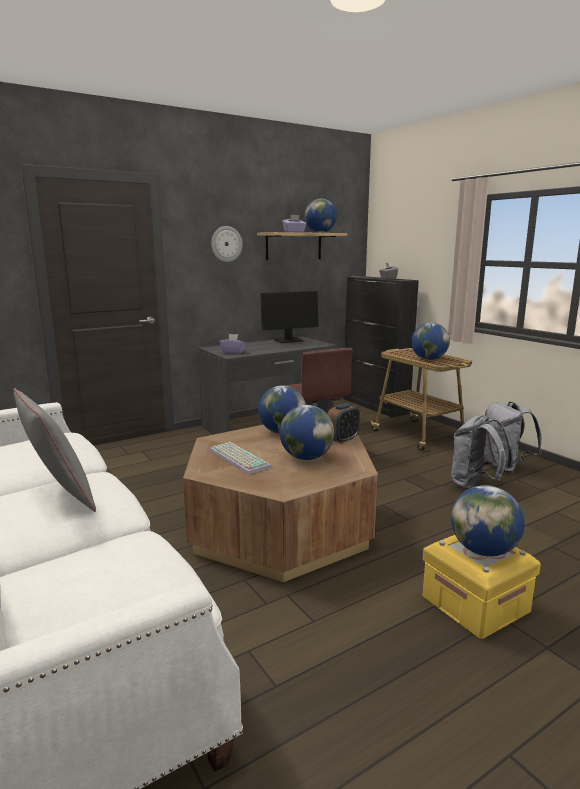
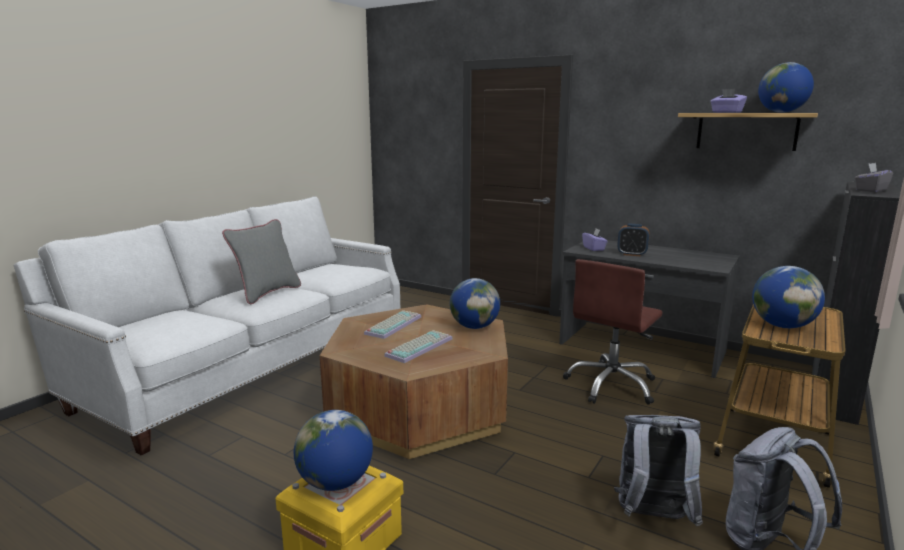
camera: 65 degrees right, 0 degrees up
(226, 244) = (642, 126): wall clock -> none
(288, 341) = (696, 255): monitor -> none
(306, 457) = (419, 346): globe -> keyboard
(342, 439) = (485, 353): alarm clock -> alarm clock (632, 254)

